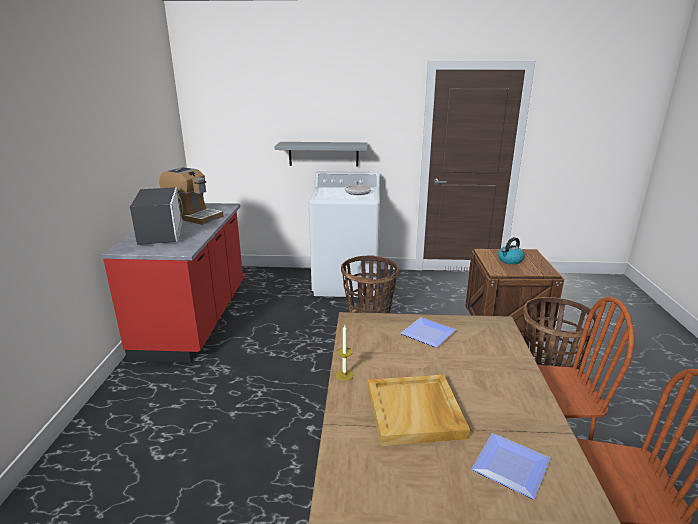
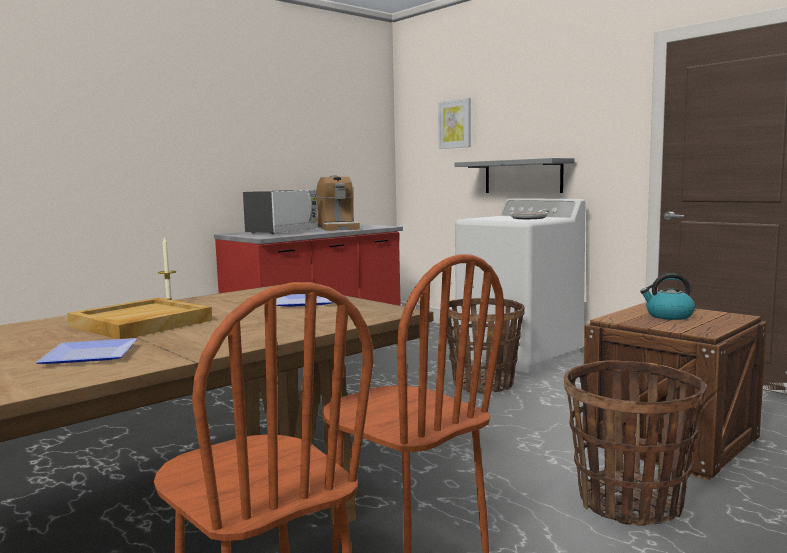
camera: 45 degrees right, 15 degrees down
(253, 108) = (455, 124): none -> picture

